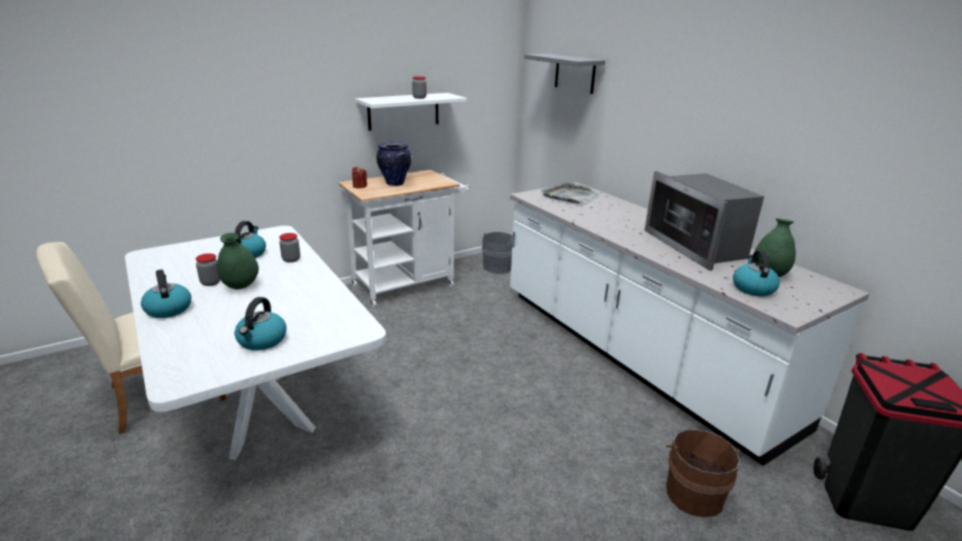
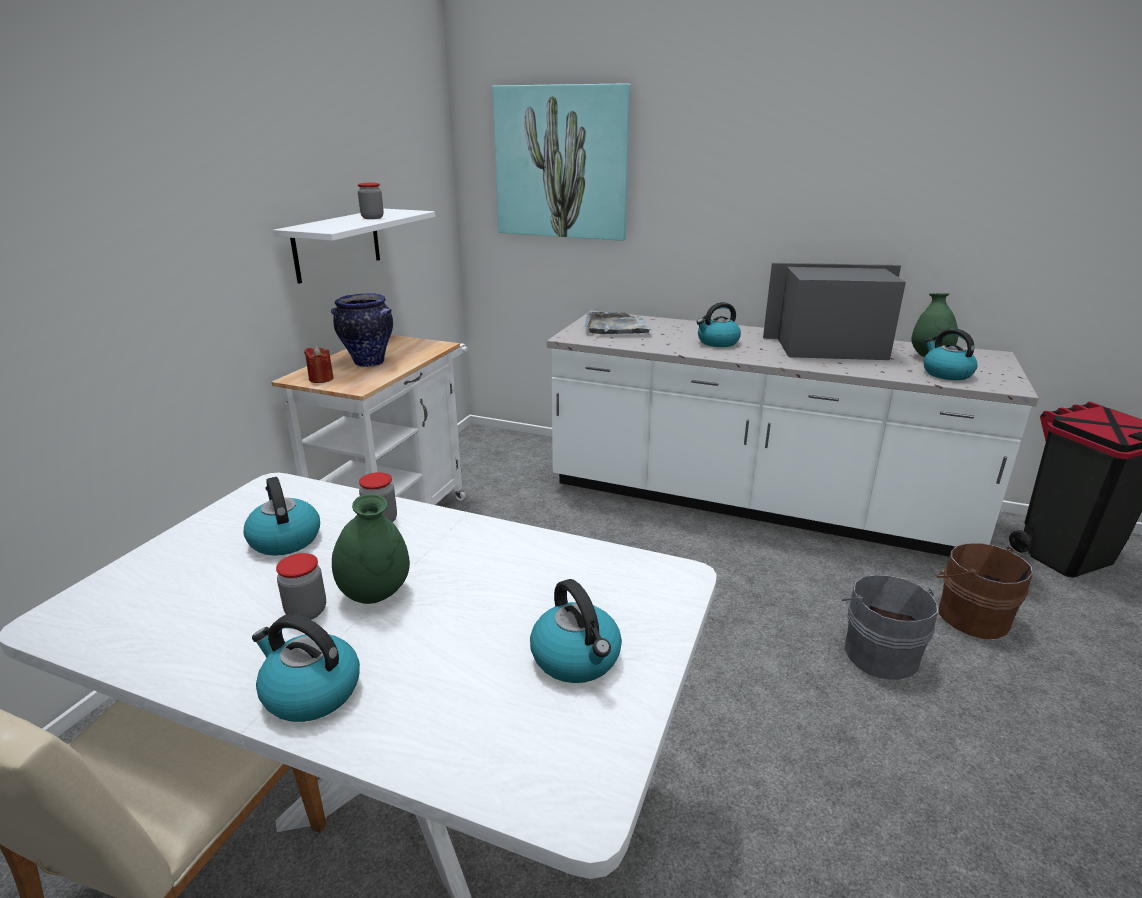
camera: 35 degrees left, 0 degrees up
(498, 266) = (488, 454): grey bucket -> grey bucket (879, 653)
(575, 73) = (561, 163): grey shelf -> picture
(617, 221) = (717, 342): none -> kettle
(696, 246) = (830, 348): microwave -> microwave turned 150 degrees clockwise

